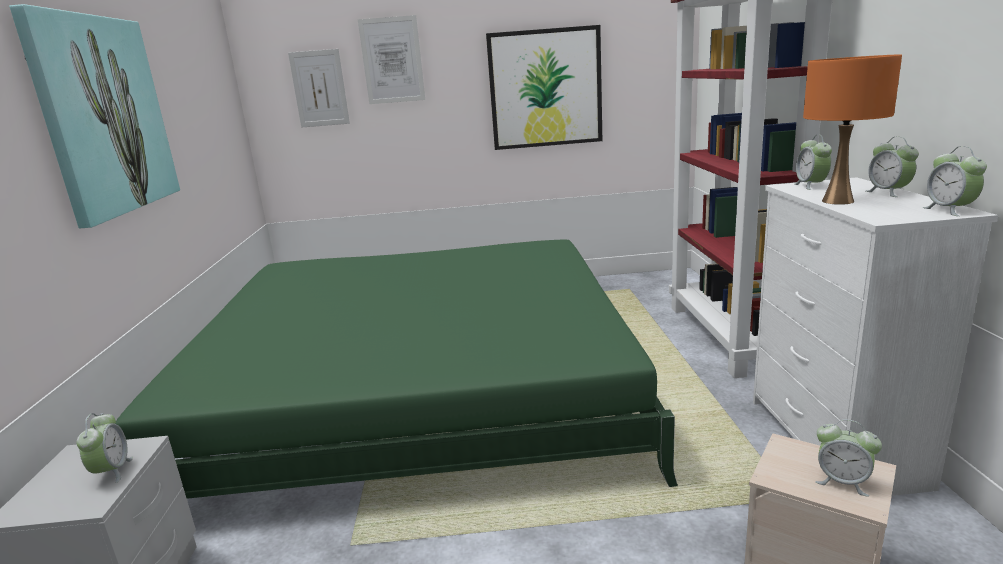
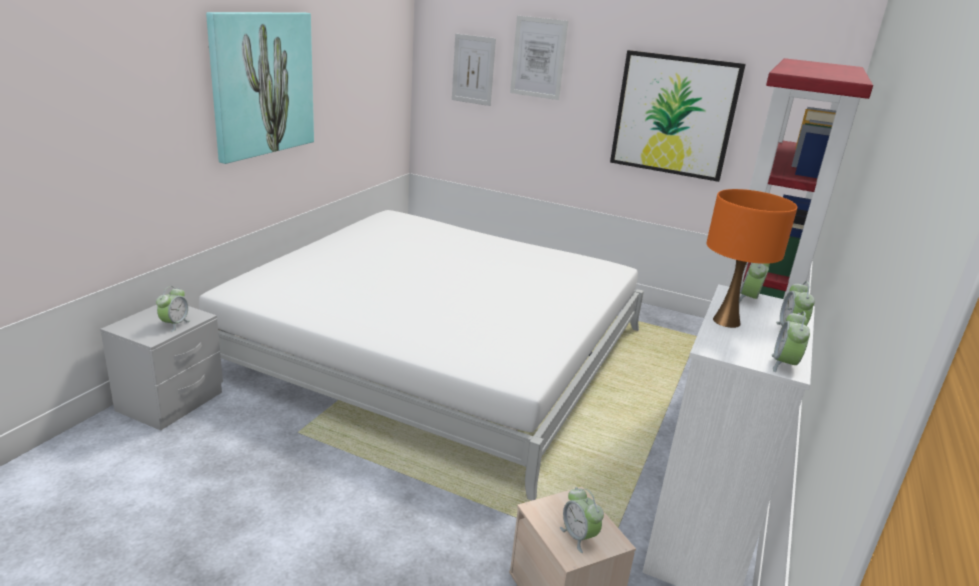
camera: 25 degrees right, 5 degrees up
(419, 386) = (437, 349): green bed -> white bed

